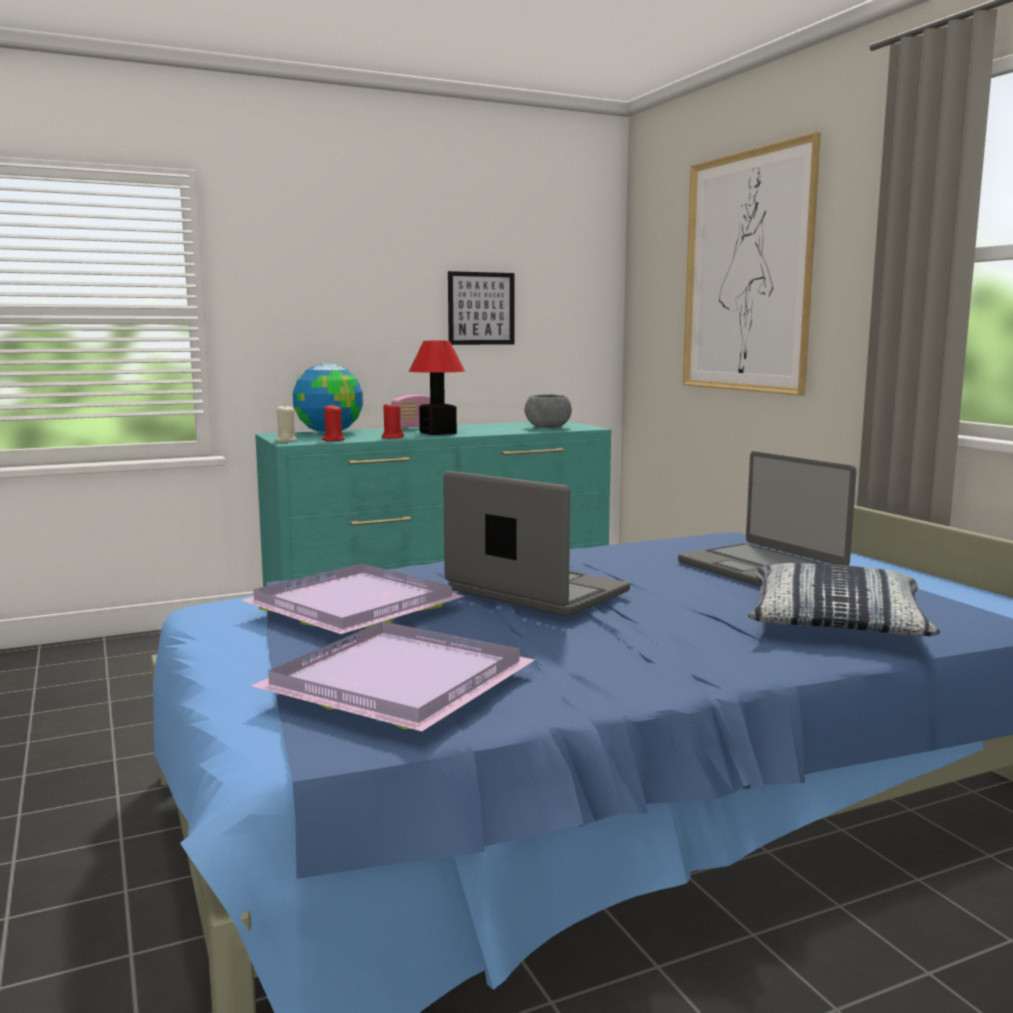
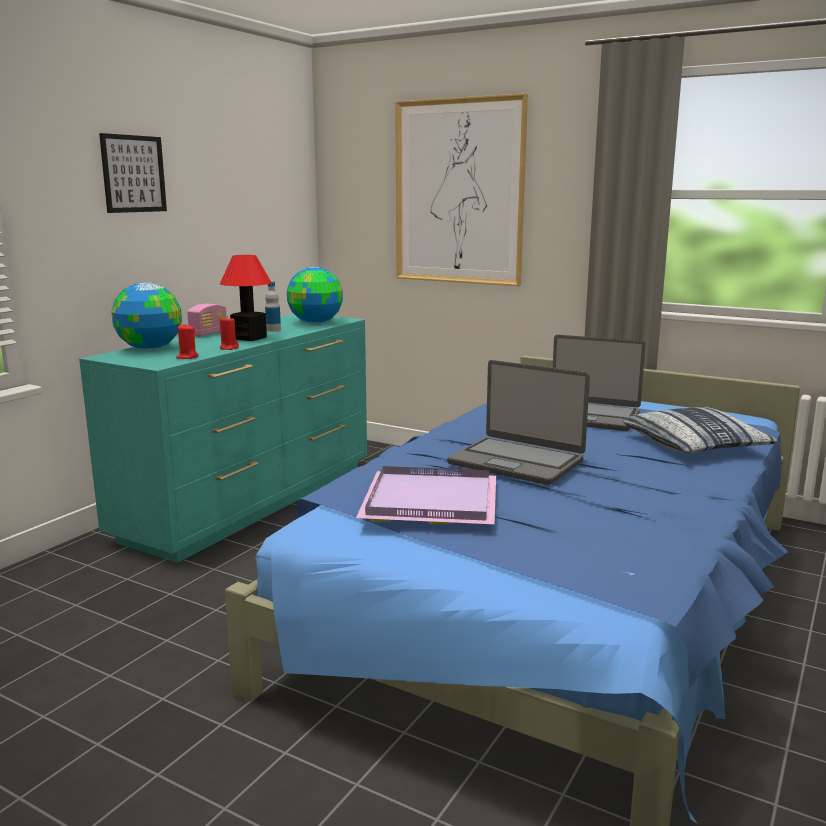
camera: 35 degrees left, 5 degrees up
(286, 441) = (146, 363): beige candle -> none
(397, 679) = (590, 545): purple tray -> none
(481, 308) = (226, 218): picture -> picture (133, 174)
(483, 429) = (273, 330): none -> bottle
(536, 591) = (516, 462): laptop -> laptop turned 150 degrees counterclockwise
(548, 427) = (316, 322): grey bowl -> globe

